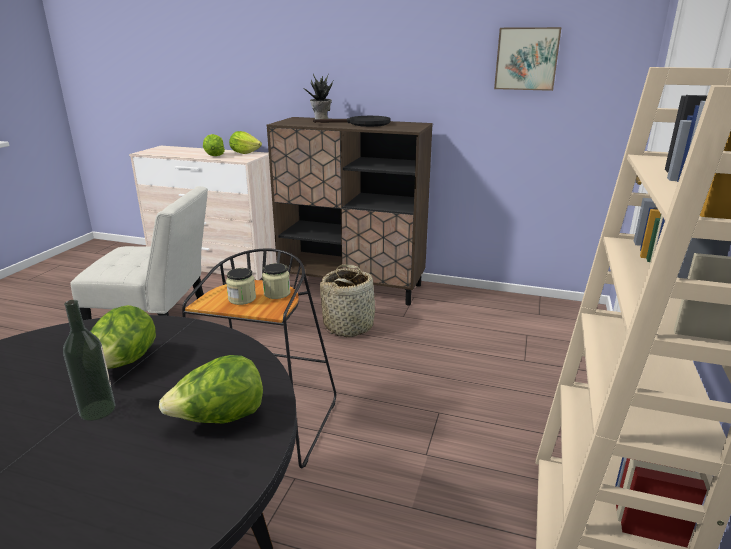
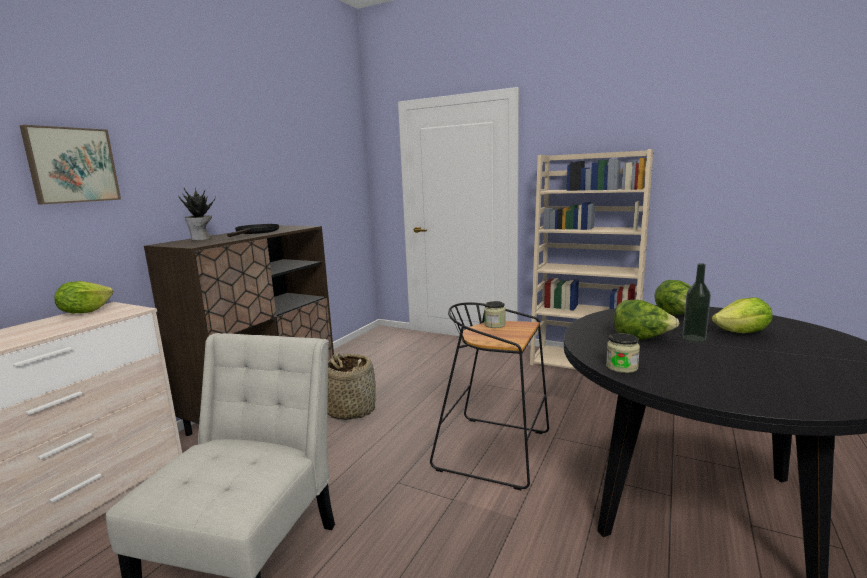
camera: 80 degrees left, 10 degrees down
(214, 156) = (67, 325): lettuce -> lettuce (742, 333)
(242, 299) = (505, 333): jar -> jar (621, 367)
(526, 59) = (319, 169): picture -> picture (71, 165)

